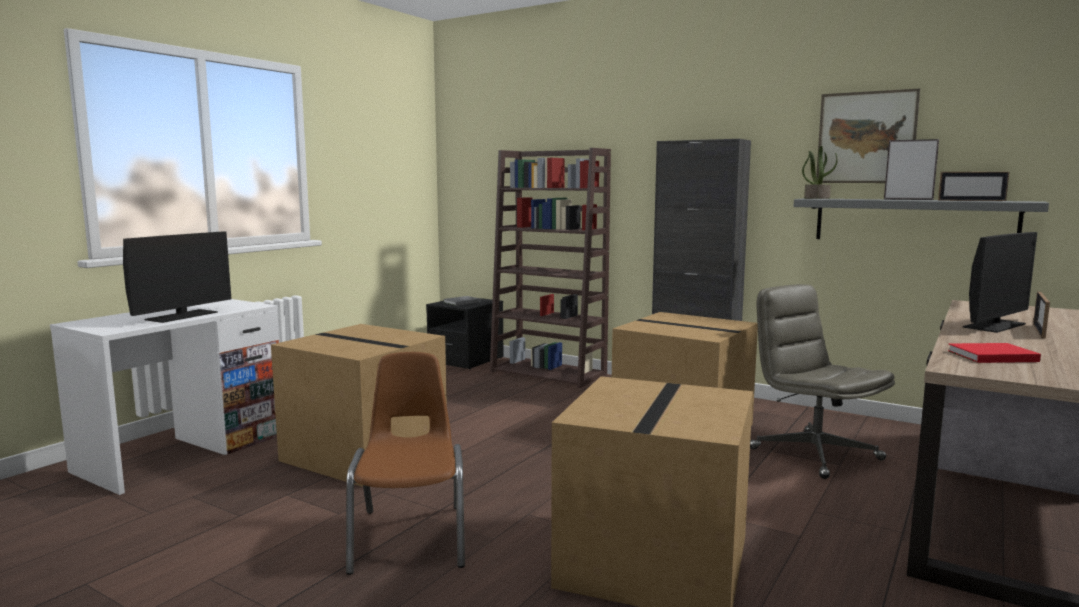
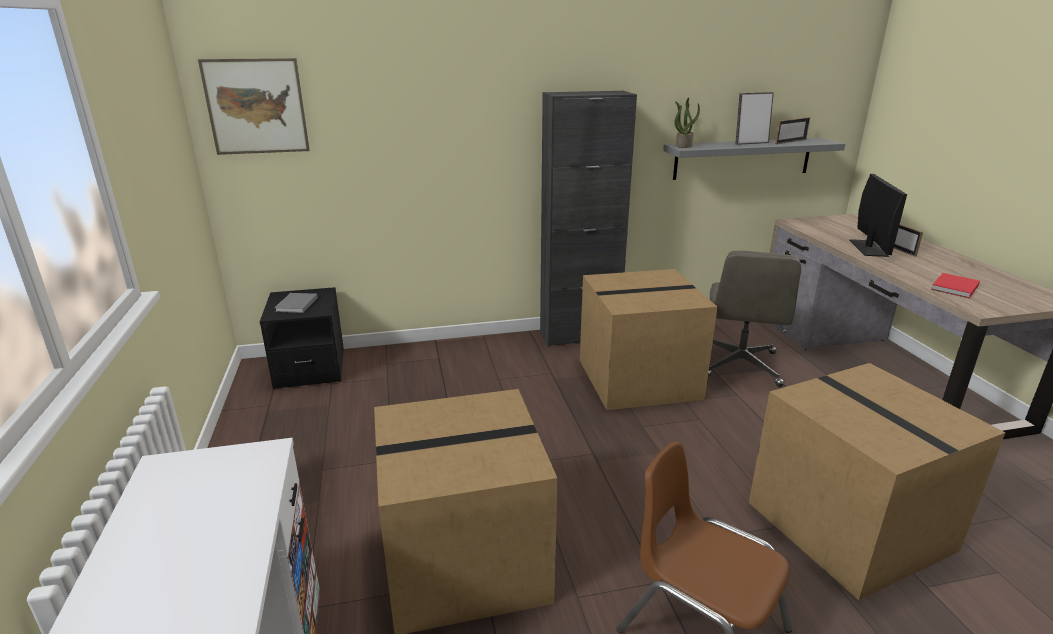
camera: 45 degrees left, 15 degrees up
(182, 316) = (223, 539): monitor -> none
(549, 373) = (427, 355): brown bookcase -> none
(813, 454) = (740, 365): grey office chair -> grey office chair turned 90 degrees counterclockwise
(866, 137) = (714, 88): picture -> picture (256, 106)

